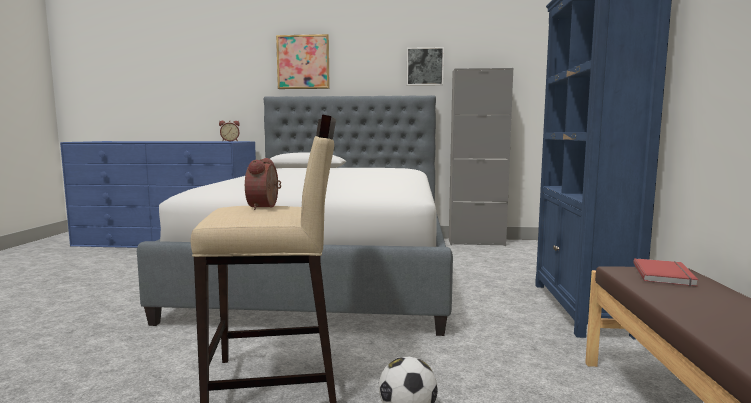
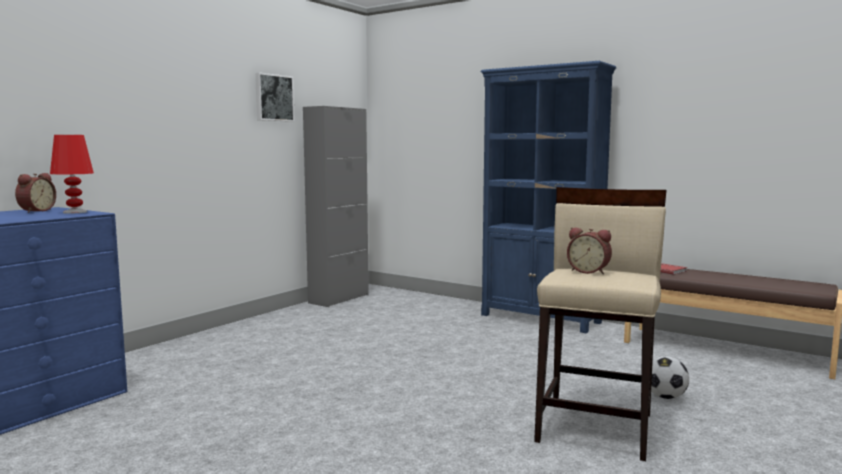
camera: 60 degrees left, 0 degrees up
(229, 141) = (75, 212): none -> red table lamp
(303, 62) = (128, 77): picture -> none
(330, 269) = (325, 362): bed -> none

